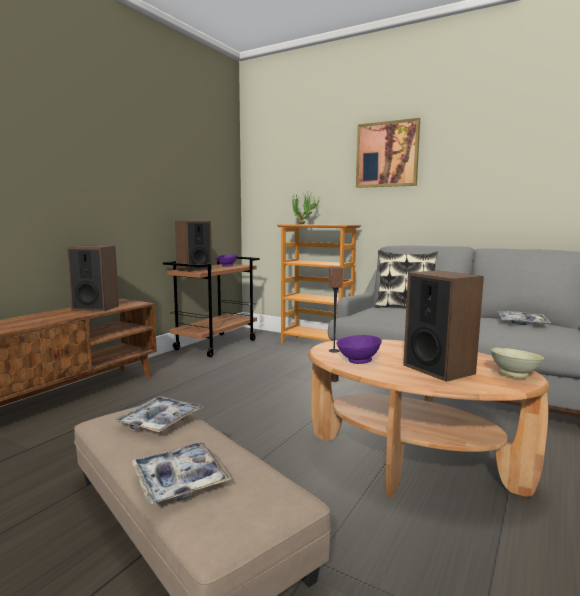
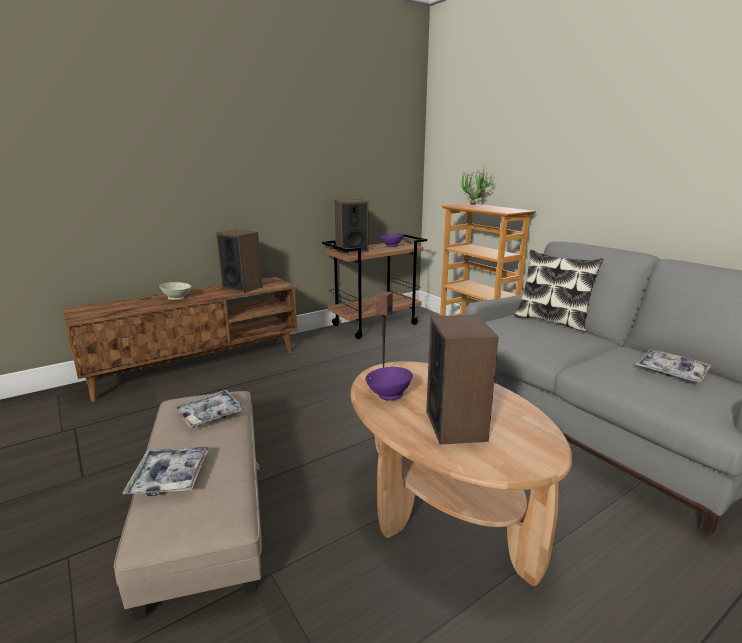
camera: 25 degrees right, 10 degrees up
(387, 154) = (575, 123): picture -> none
(515, 375) = (533, 454): beige bowl -> beige bowl (177, 299)

